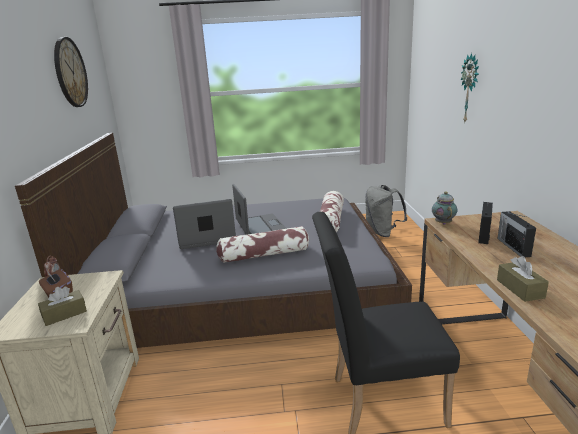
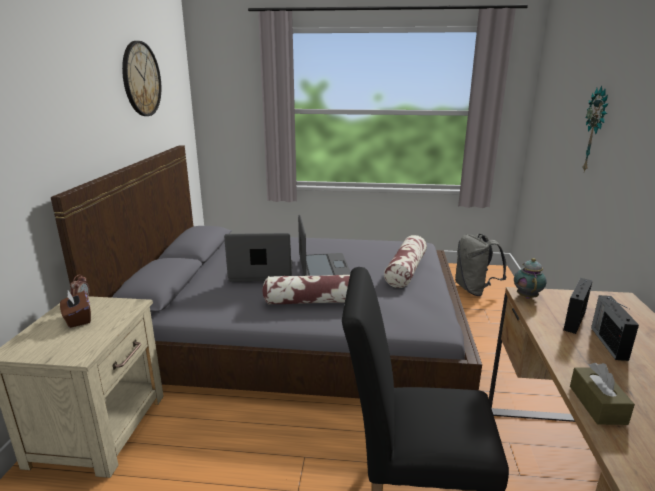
camera: 10 degrees right, 0 degrees up
(64, 314) = (74, 342): brown tissue box -> none

